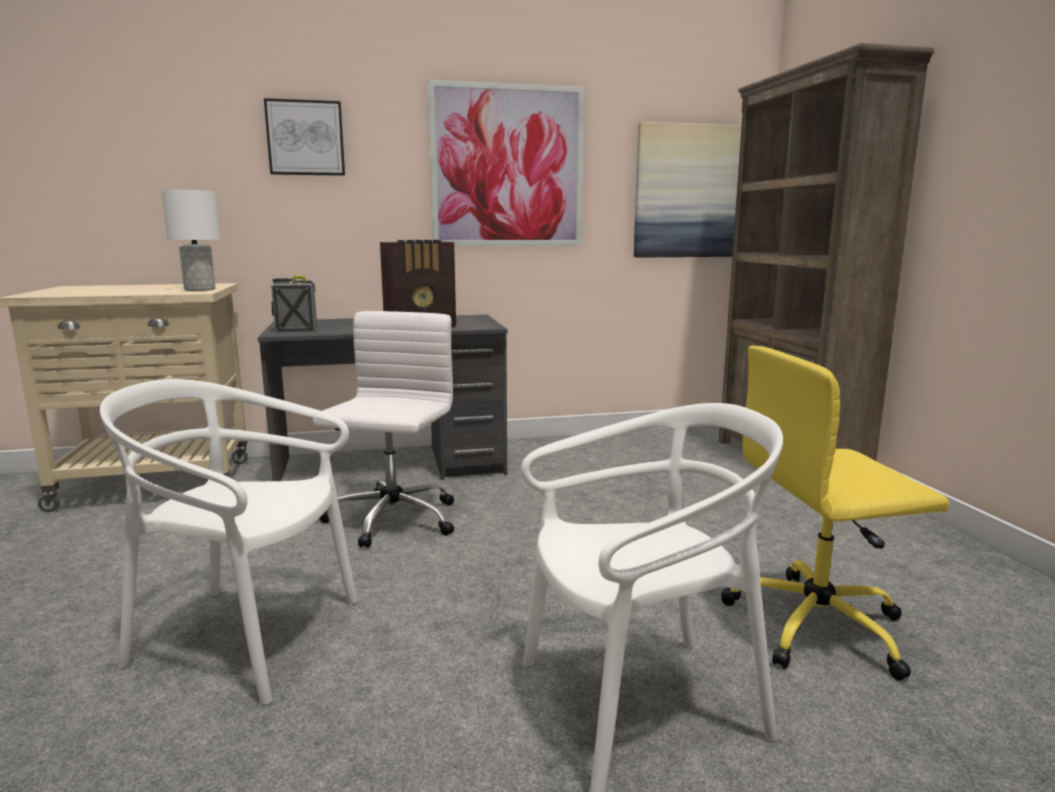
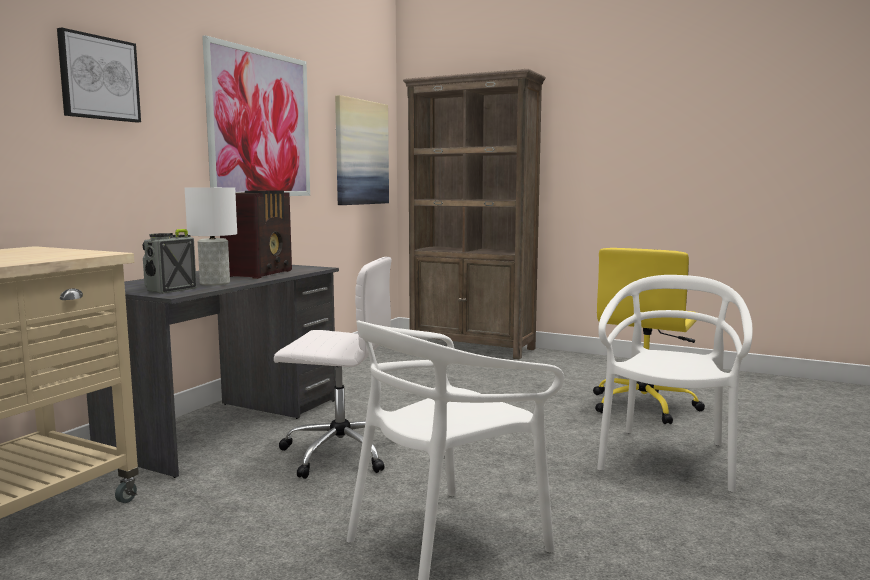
camera: 50 degrees left, 5 degrees down
(199, 289) = (74, 252): white table lamp -> white table lamp (214, 283)
(391, 520) = (338, 452): white office chair -> white office chair turned 135 degrees clockwise

